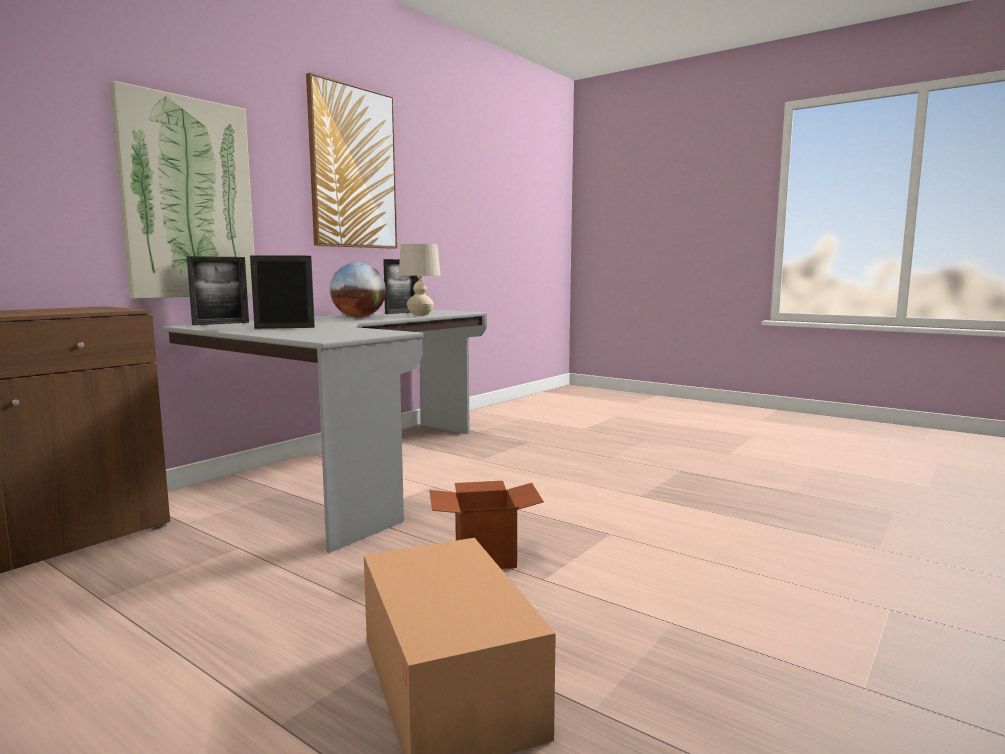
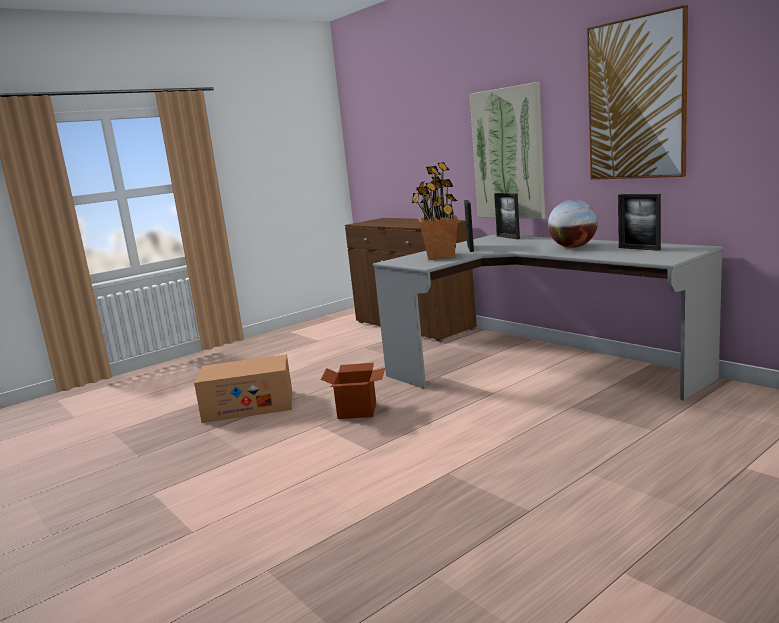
camera: 105 degrees right, 5 degrees up
(327, 331) = (440, 256): none -> potted plant
(420, 315) = (601, 255): beige table lamp -> none

